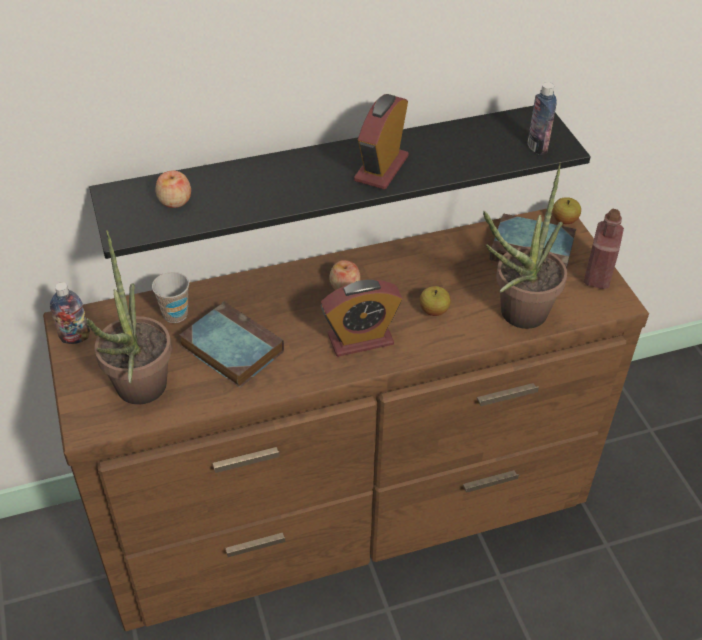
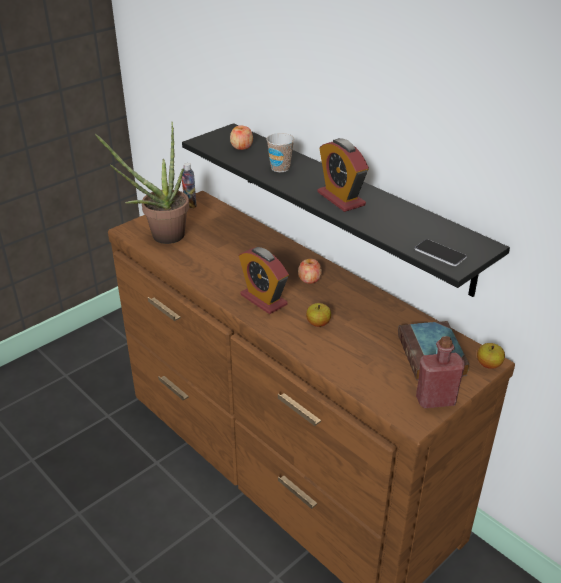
camera: 65 degrees right, 10 degrees down
(175, 314) = (232, 227): cup -> cup (280, 168)
(230, 348) = (218, 254): book -> none
(381, 168) = (341, 199): alarm clock -> alarm clock turned 120 degrees counterclockwise
(515, 317) = (345, 365): potted plant -> none
(537, 147) = (440, 253): bottle -> phone

